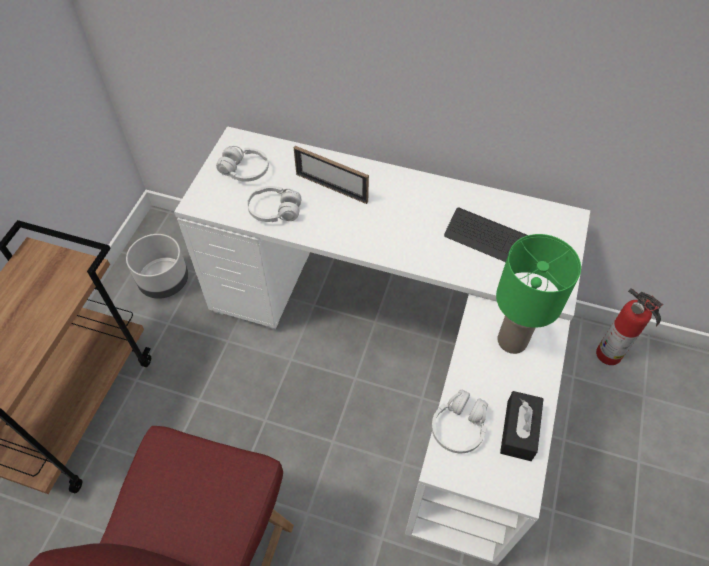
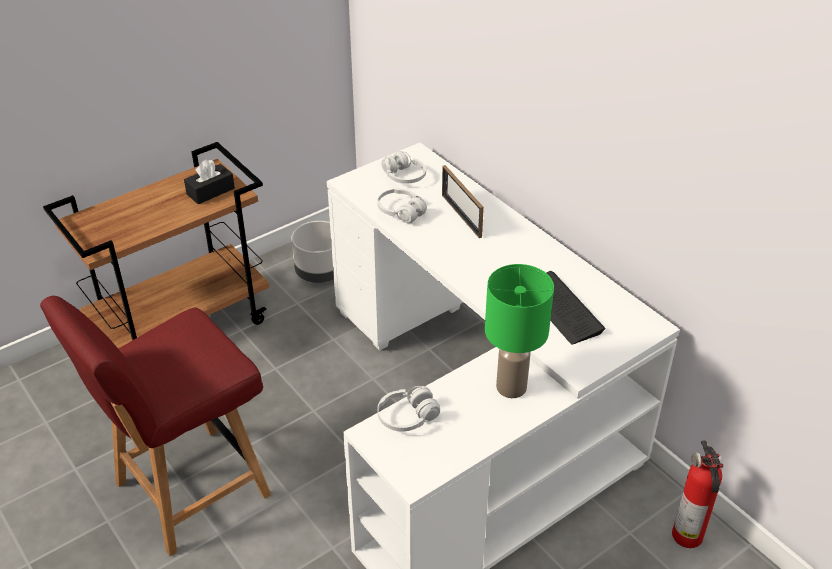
camera: 35 degrees right, 15 degrees down
(519, 430) = (453, 445): black tissue box -> black tissue box (210, 191)

